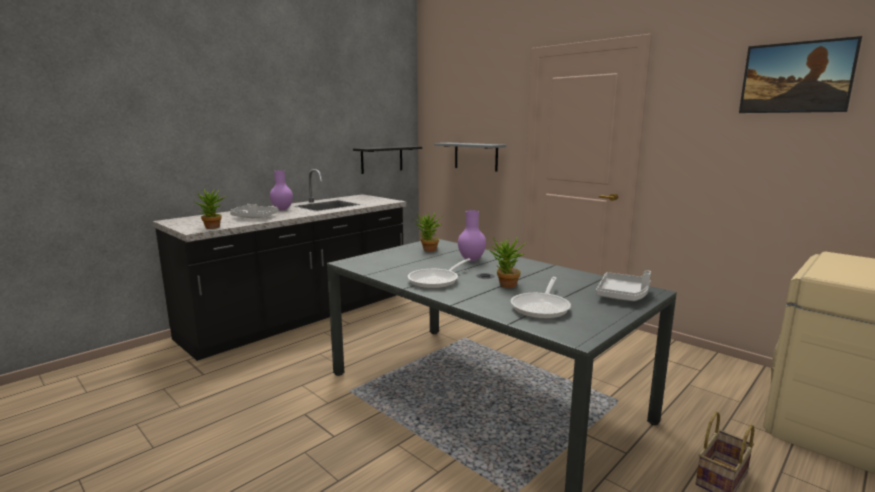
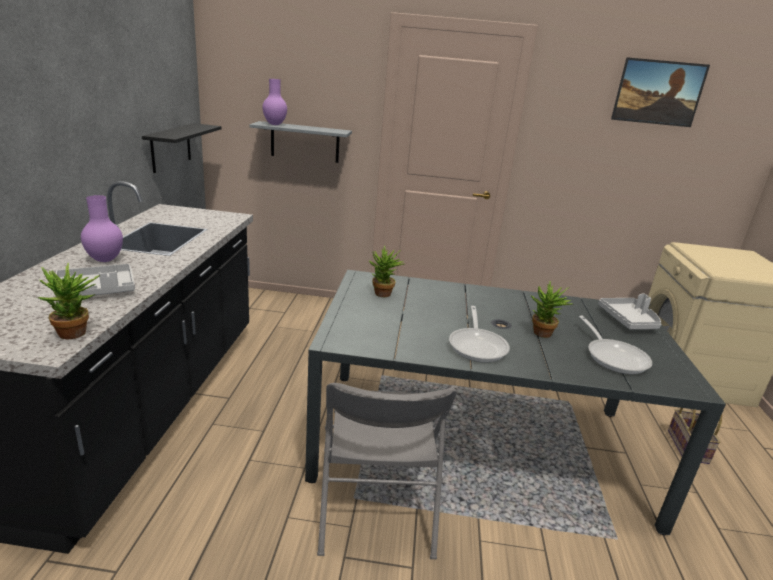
camera: 40 degrees left, 10 degrees up
(357, 399) = (375, 505): none -> grey chair
(472, 260) = (449, 301): purple vase -> purple vase (275, 124)

